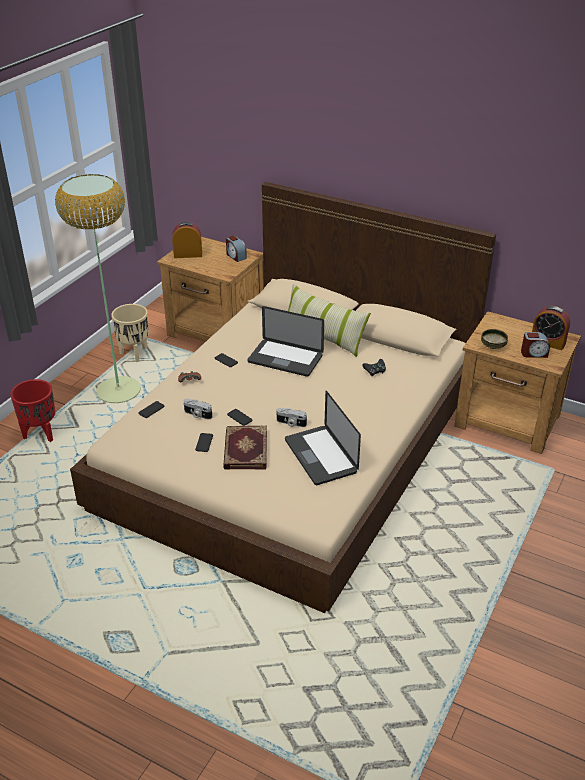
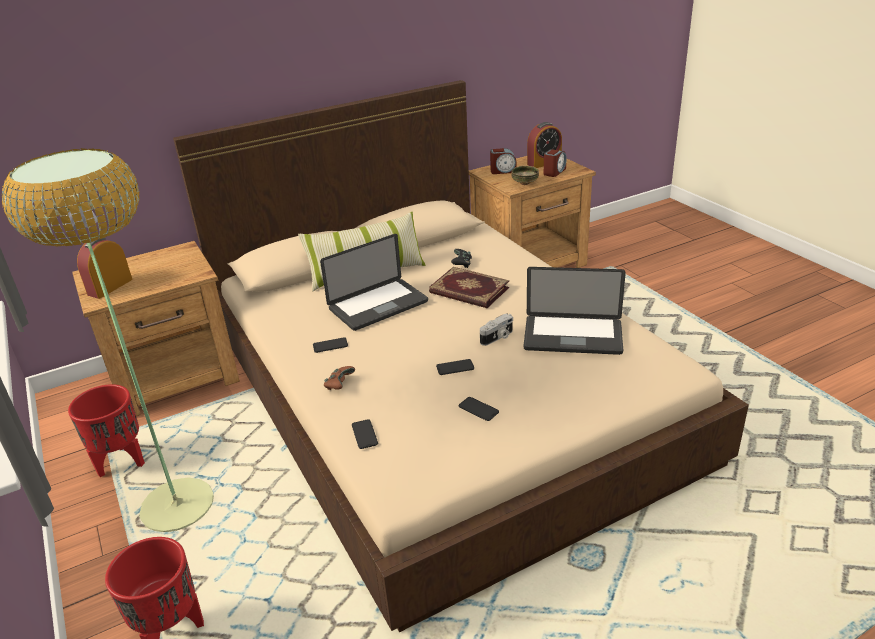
camera: 55 degrees left, 5 degrees down
(135, 354) = (122, 462): beige planter -> red planter
(197, 414) = (418, 397): camera -> none
(235, 256) = (171, 258): alarm clock -> alarm clock (503, 171)
(244, 449) = (518, 383): book -> book (468, 291)

